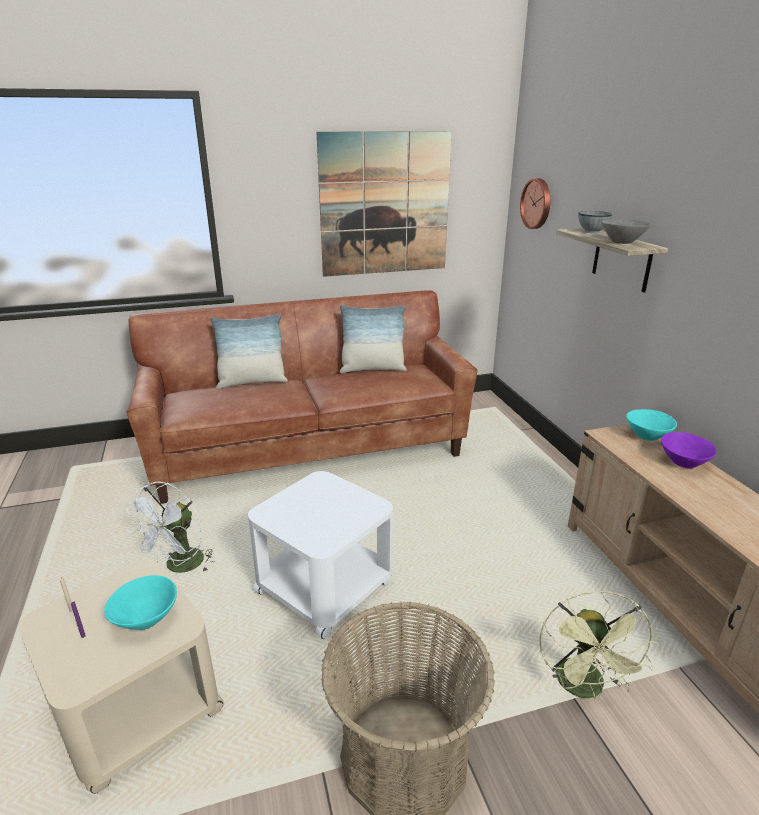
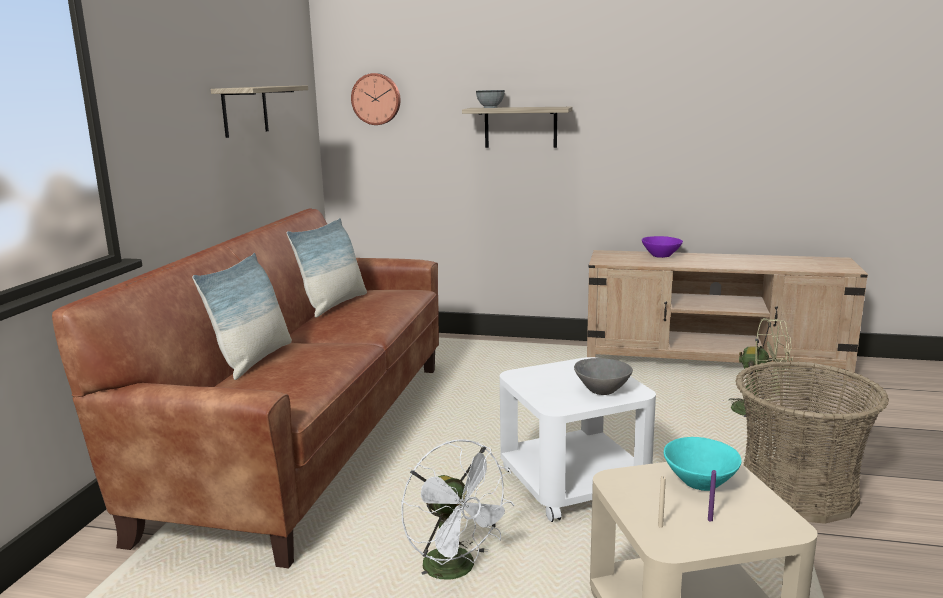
camera: 60 degrees left, 10 degrees down
(385, 205) = (245, 111): picture -> shelf
(622, 242) = (539, 107): grey bowl -> grey bowl (602, 390)
(648, 436) = (617, 254): turquoise bowl -> none

